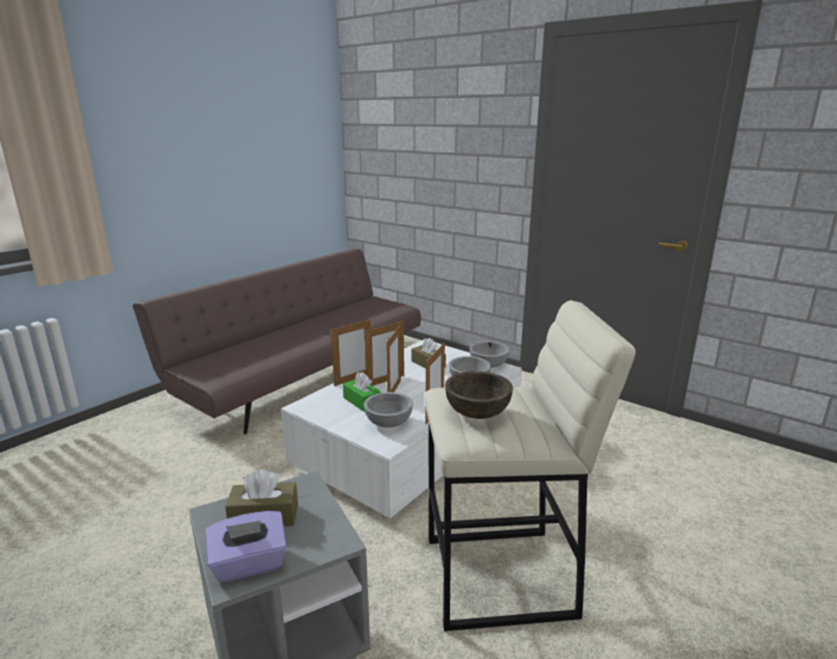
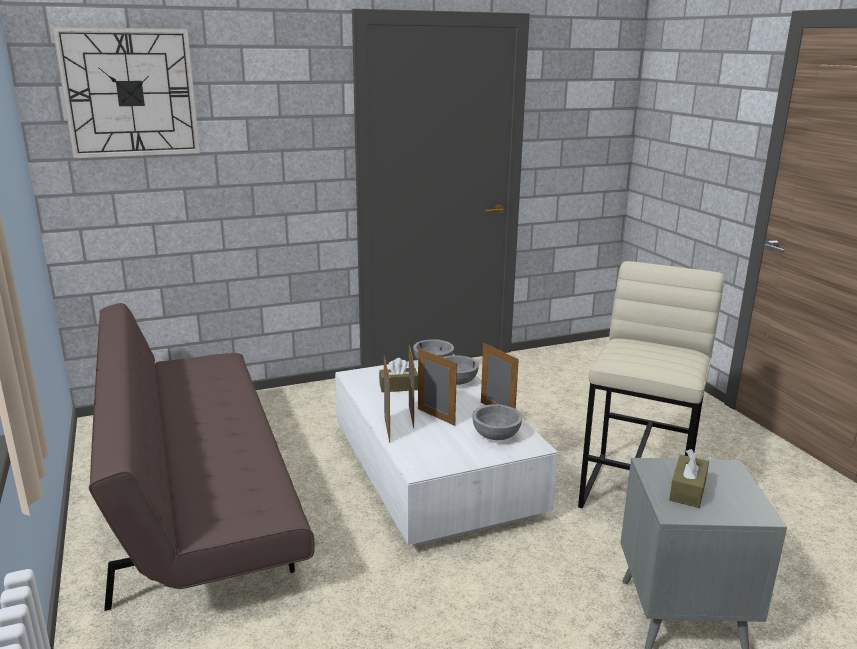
camera: 60 degrees left, 0 degrees up
(249, 564) = (746, 505): purple tissue box -> none
(362, 402) = (442, 437): green tissue box -> none
(389, 104) = (130, 93): none -> wall clock
(477, 413) = (658, 358): brown bowl -> none

